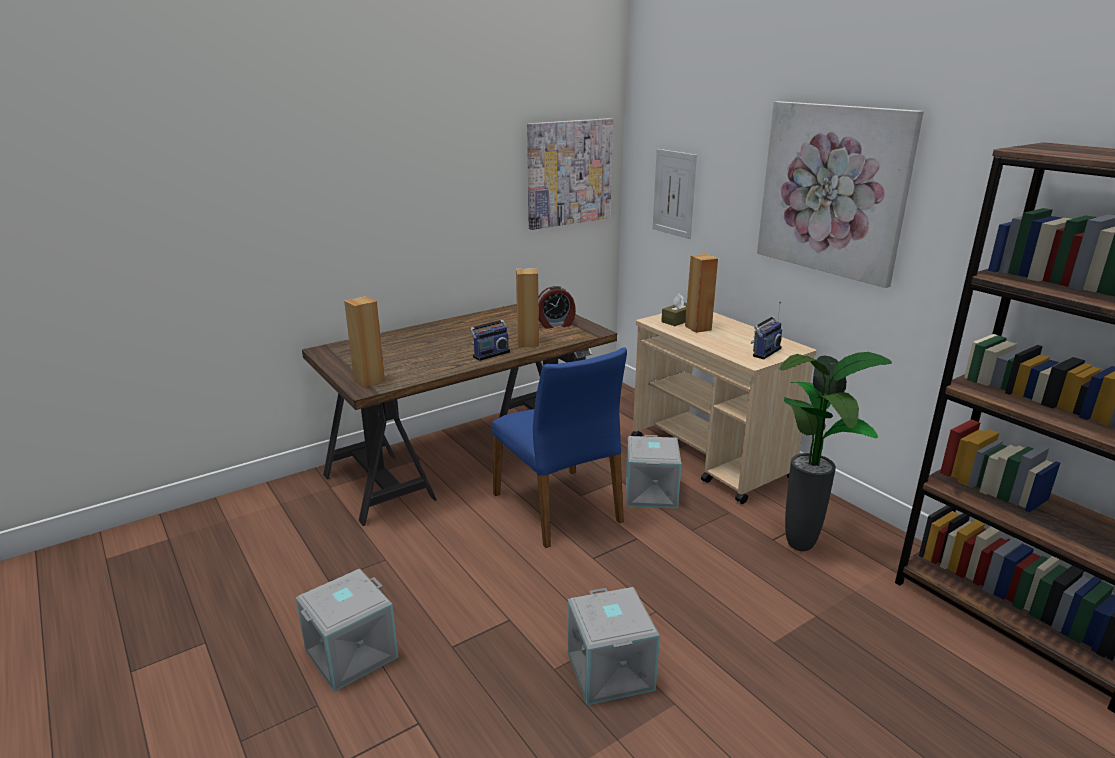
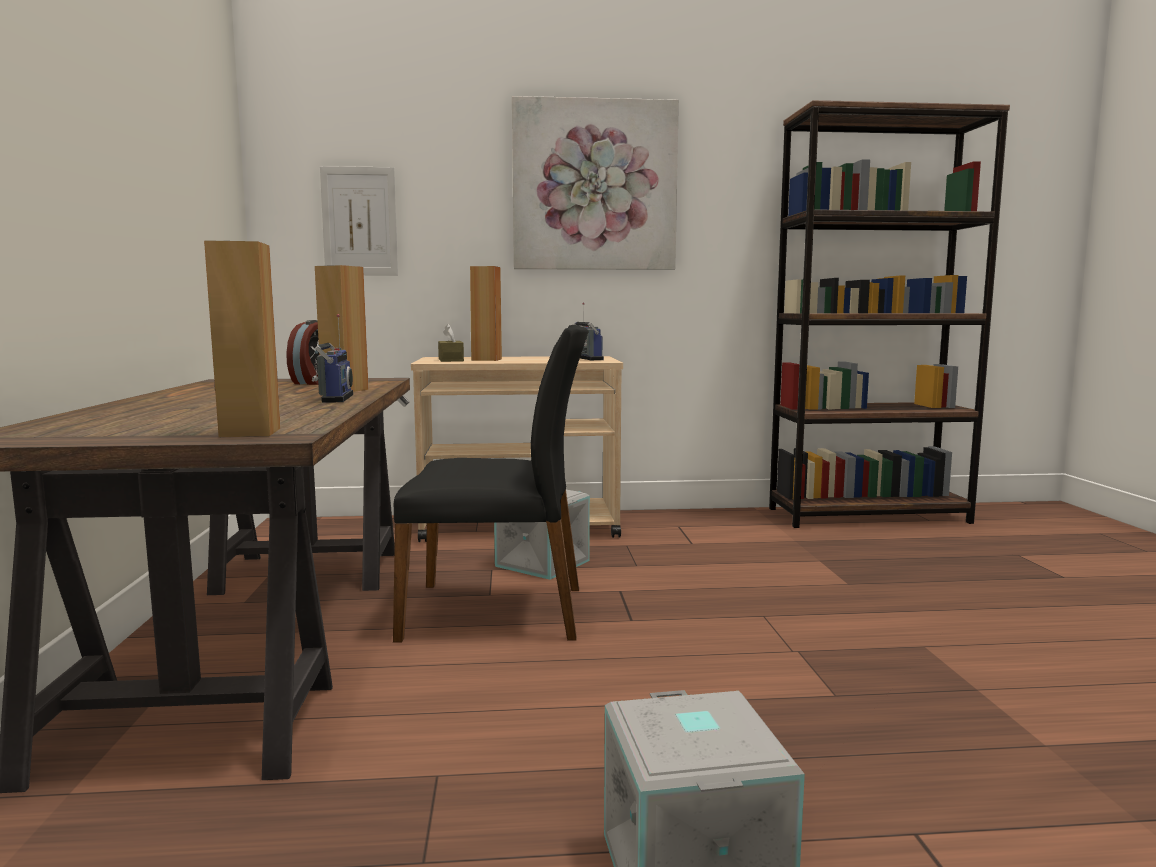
camera: 60 degrees left, 15 degrees down
(559, 507) = (497, 611): blue chair -> black chair
(569, 173) = (212, 184): picture -> none
(612, 671) = (856, 663): grey storage box -> none
(802, 547) = (716, 538): potted plant -> none

